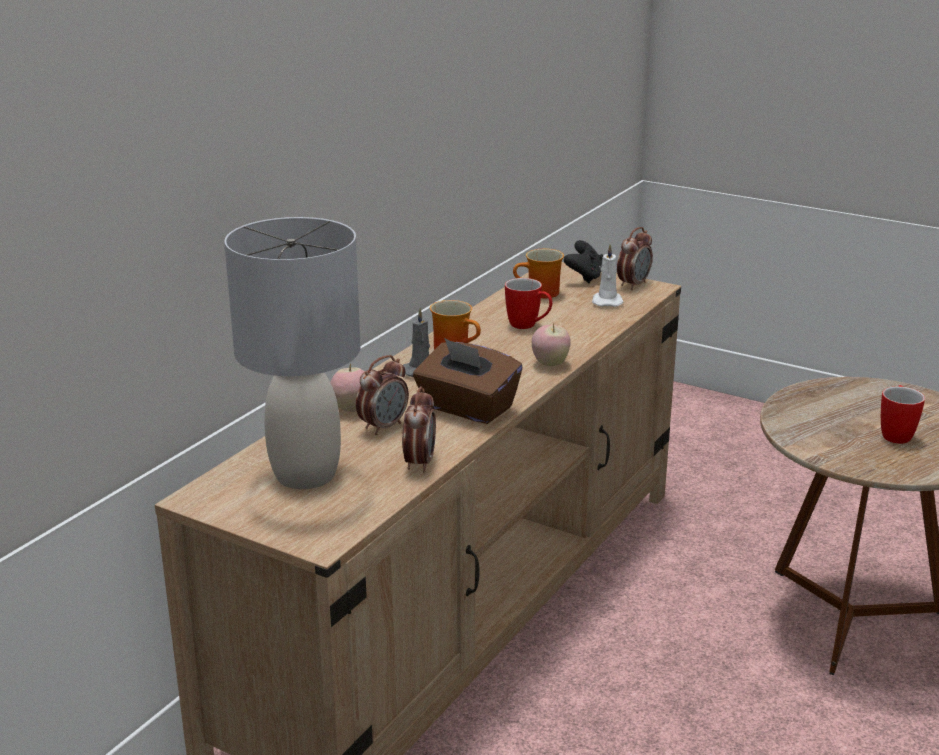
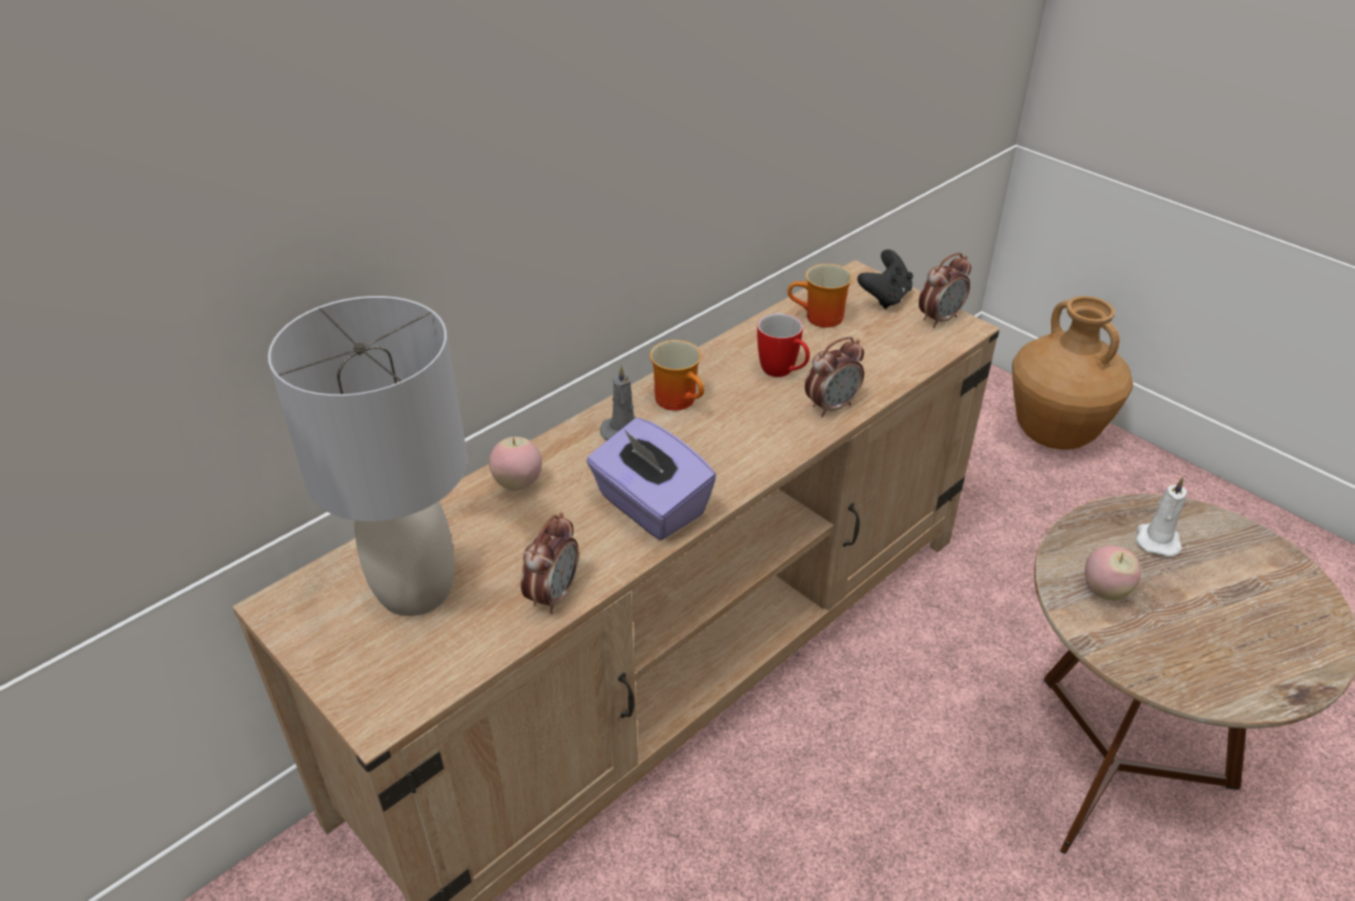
camera: 15 degrees right, 15 degrees up
(383, 427) = (540, 521): alarm clock -> alarm clock (831, 406)
(466, 408) = (650, 506): brown tissue box -> purple tissue box
(550, 364) = (782, 444): apple -> apple (1104, 591)
(607, 301) = (895, 344): white candle -> white candle (1156, 539)
(721, 416) = (1054, 436): none -> brown vase
(896, 434) = (1209, 615): mug -> none

